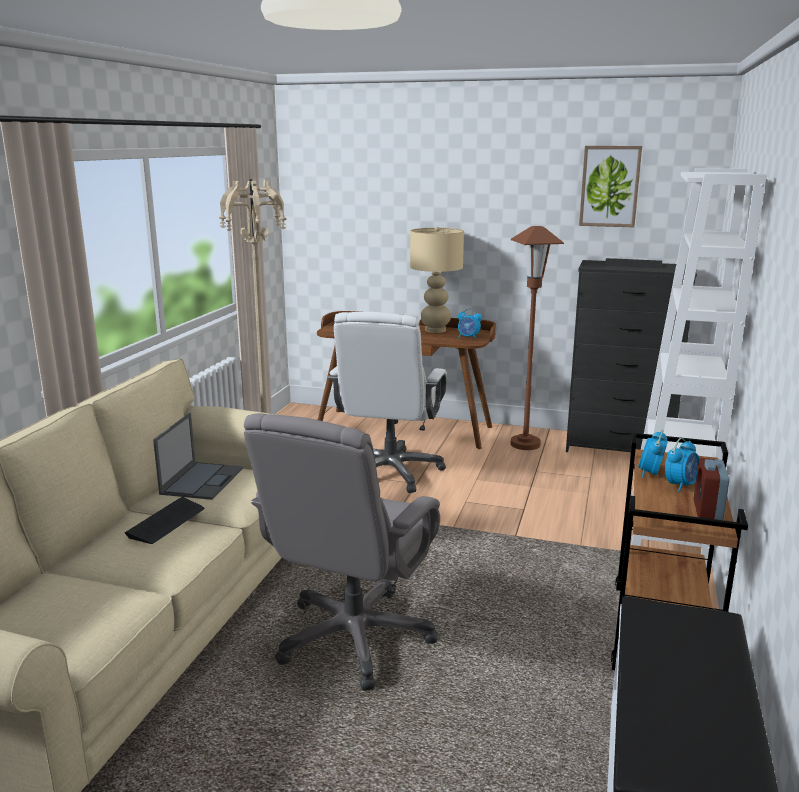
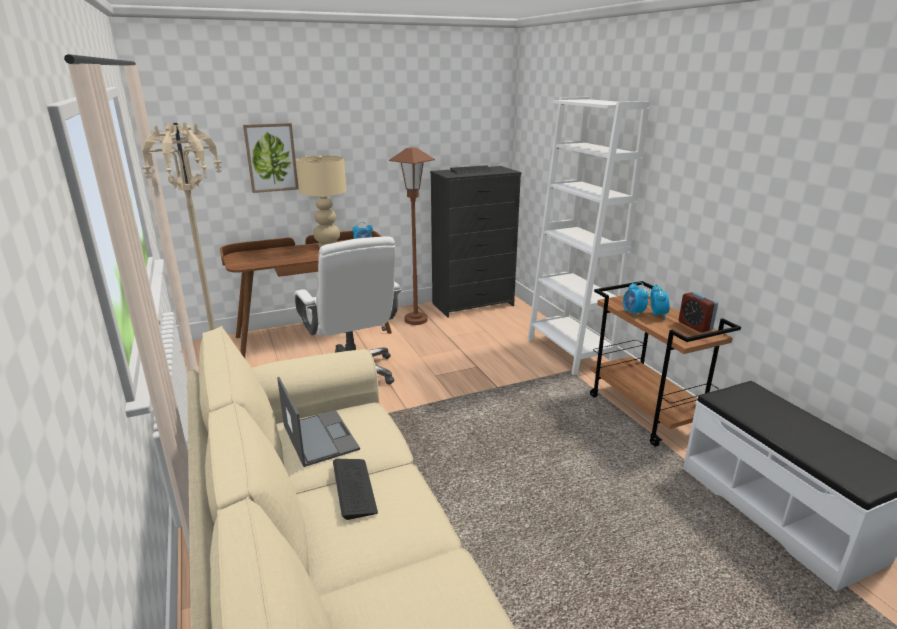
camera: 40 degrees left, 5 degrees up
(354, 638) = (505, 508): grey office chair -> none
(610, 186) = (442, 112): picture -> picture (271, 157)

